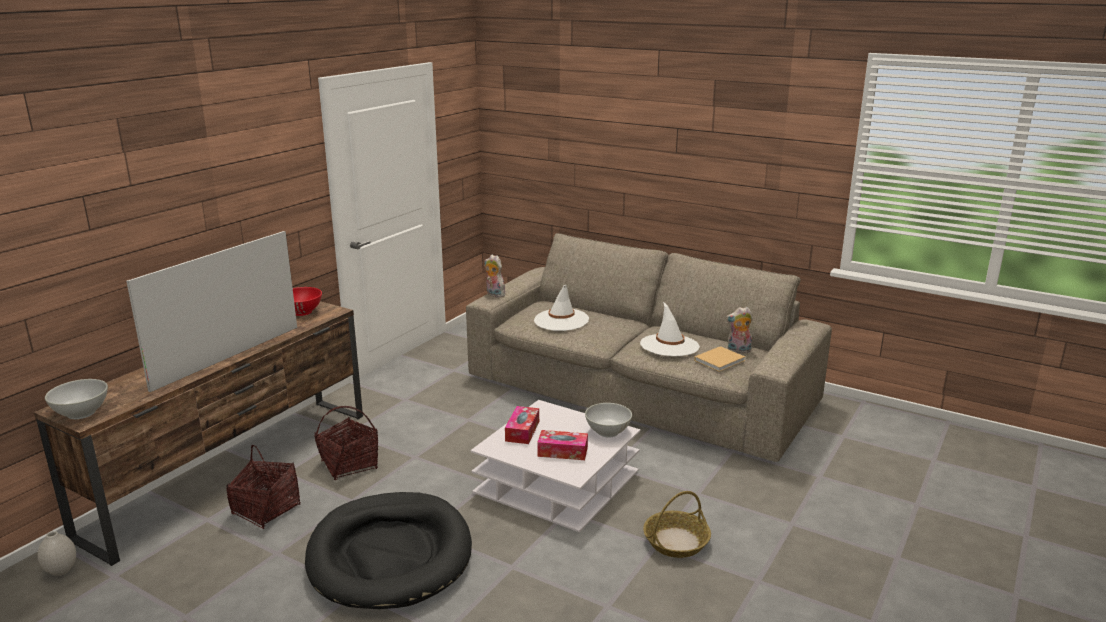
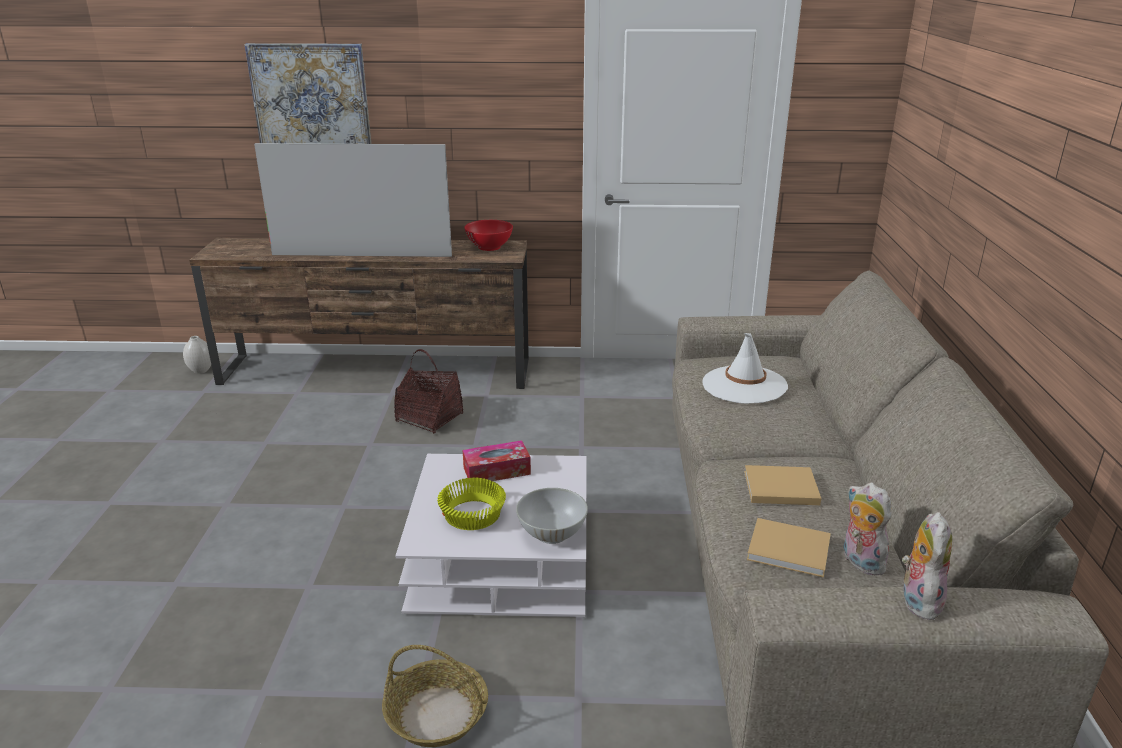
camera: 60 degrees right, 5 degrees up
(81, 413) = (221, 249): white bowl -> none
(121, 230) = (311, 103): none -> picture
(266, 509) = (327, 410): basket -> none
(390, 555) = (291, 500): black dog bed -> none
(494, 294) = (724, 319): plush toy -> plush toy (917, 599)
(562, 452) = (471, 515): tissue box -> yellow bowl
(669, 345) = (778, 488): white hat -> beige book

